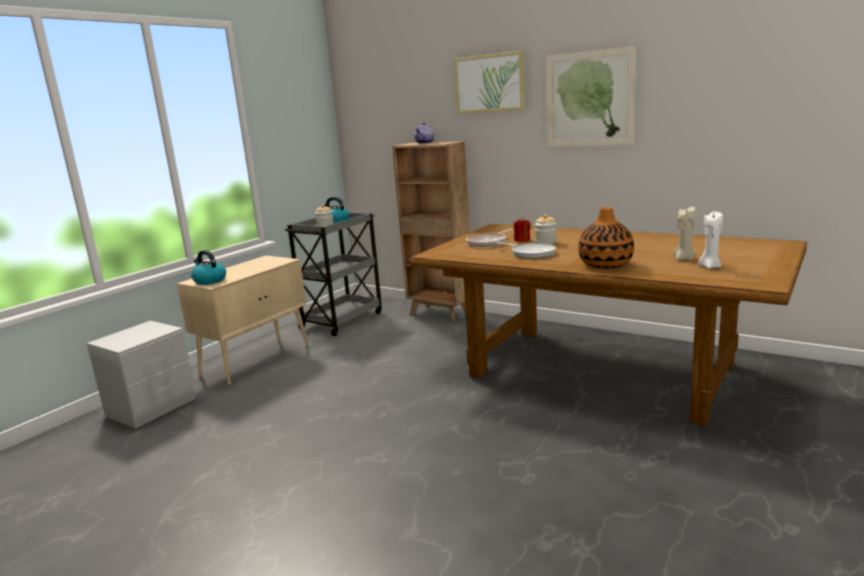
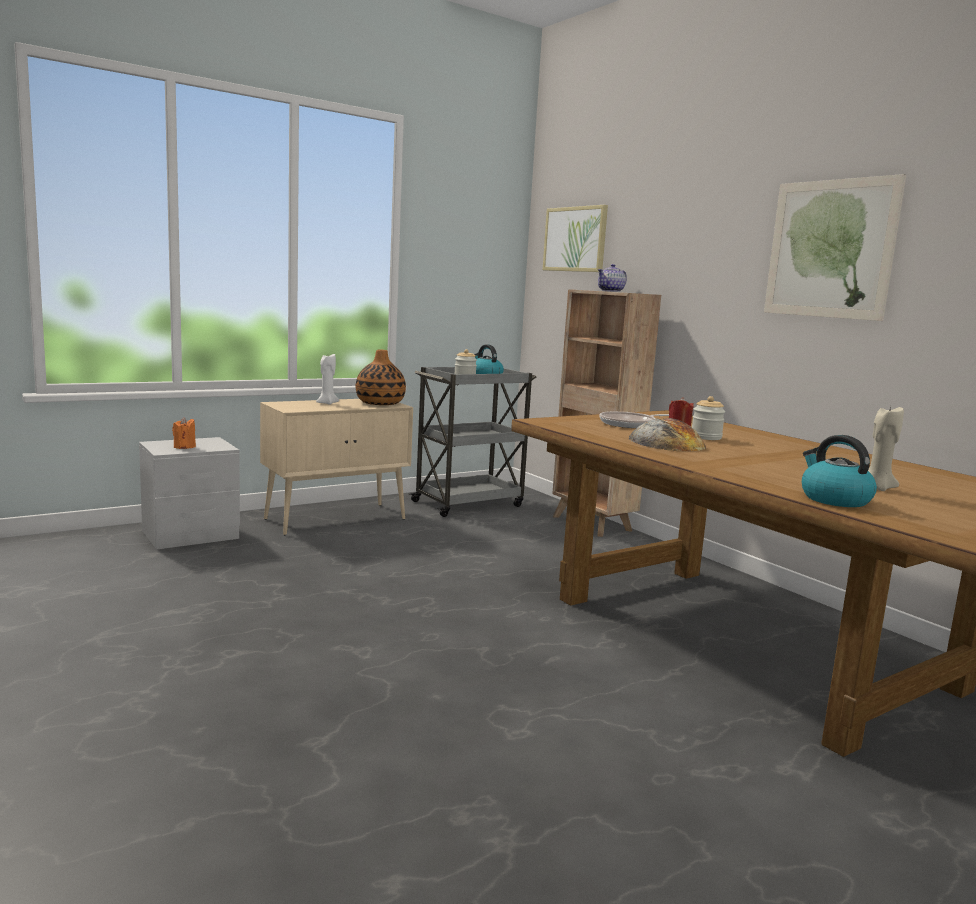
camera: 20 degrees right, 5 degrees down
(134, 337) = (184, 447): none -> orange candle
(209, 281) = (292, 406): kettle -> kettle (834, 499)
(490, 83) = (705, 219): picture -> picture (575, 239)
(531, 253) = (666, 443): frying pan -> bread
(605, 264) = (746, 471): vase -> vase (380, 403)
(709, 266) = (902, 503): white candle -> white candle (326, 403)

